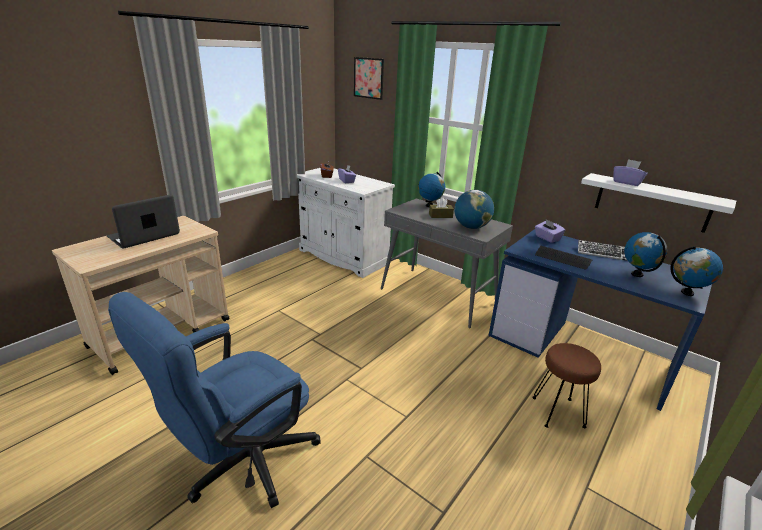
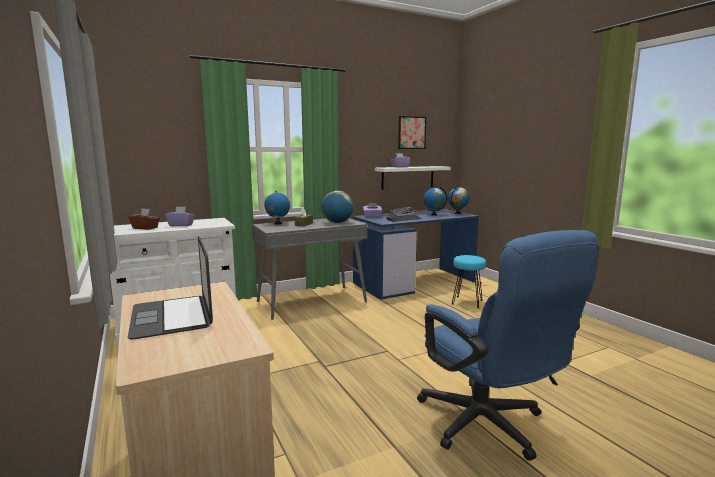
camera: 65 degrees left, 15 degrees down
(368, 78) = (149, 113): picture -> picture (412, 132)
(557, 412) = (467, 302): brown stool -> turquoise stool

